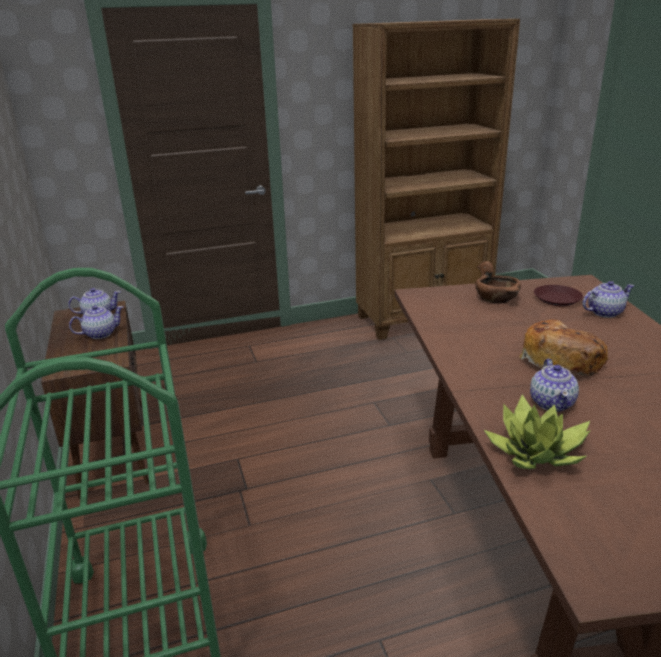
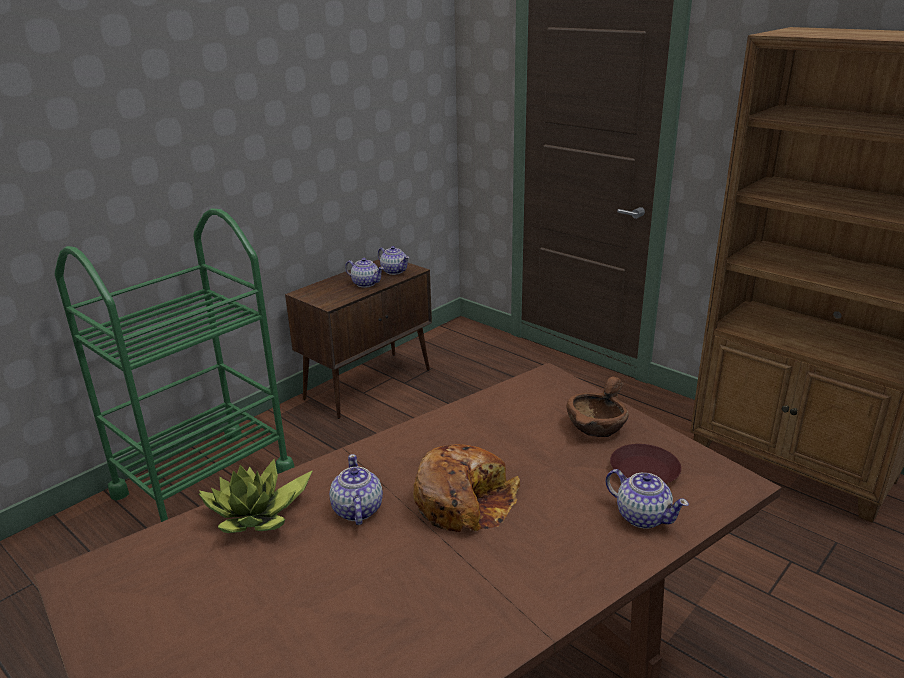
camera: 60 degrees right, 0 degrees up
(552, 403) = (357, 510): teapot -> teapot turned 105 degrees clockwise

